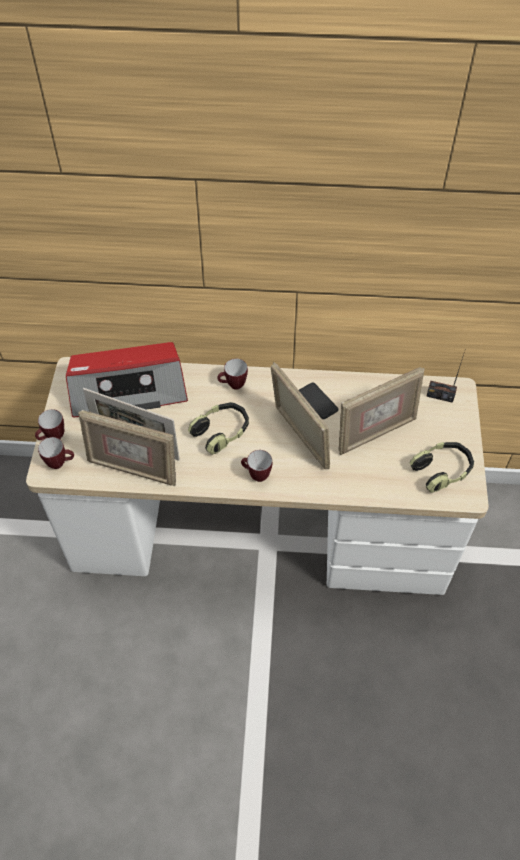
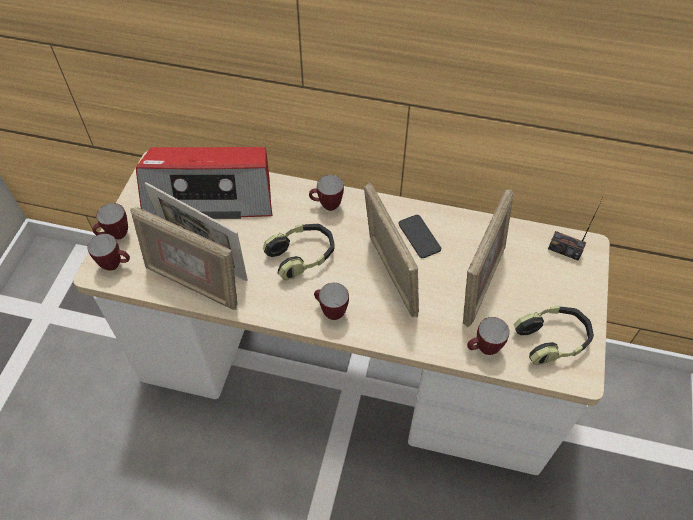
camera: 10 degrees right, 0 degrees up
(375, 433) = (480, 283): picture frame -> picture frame turned 45 degrees counterclockwise
(388, 487) = (483, 350): none -> mug

